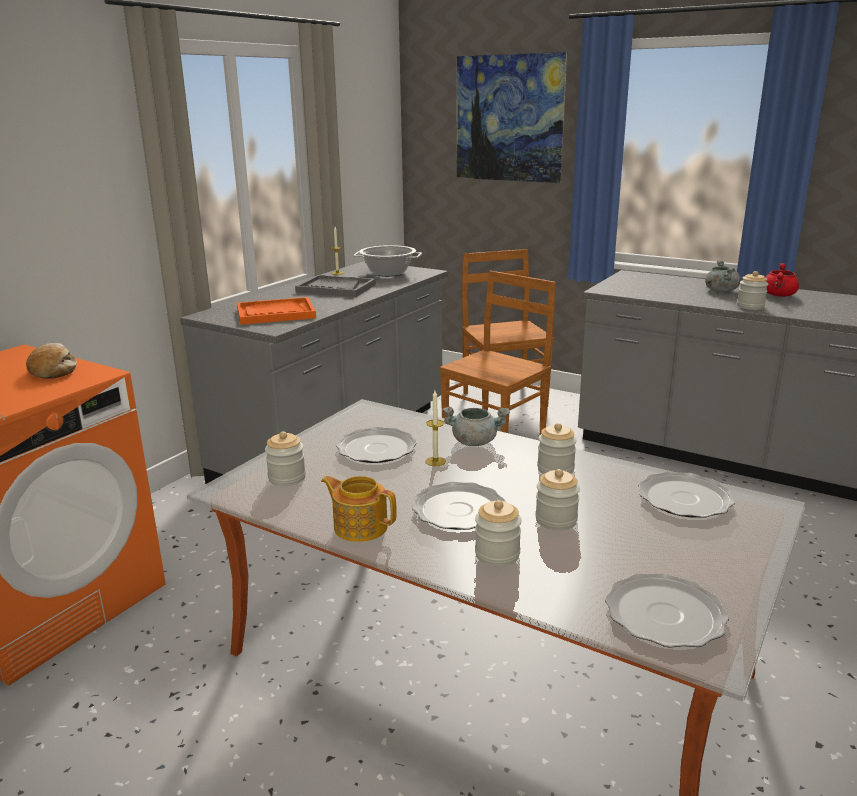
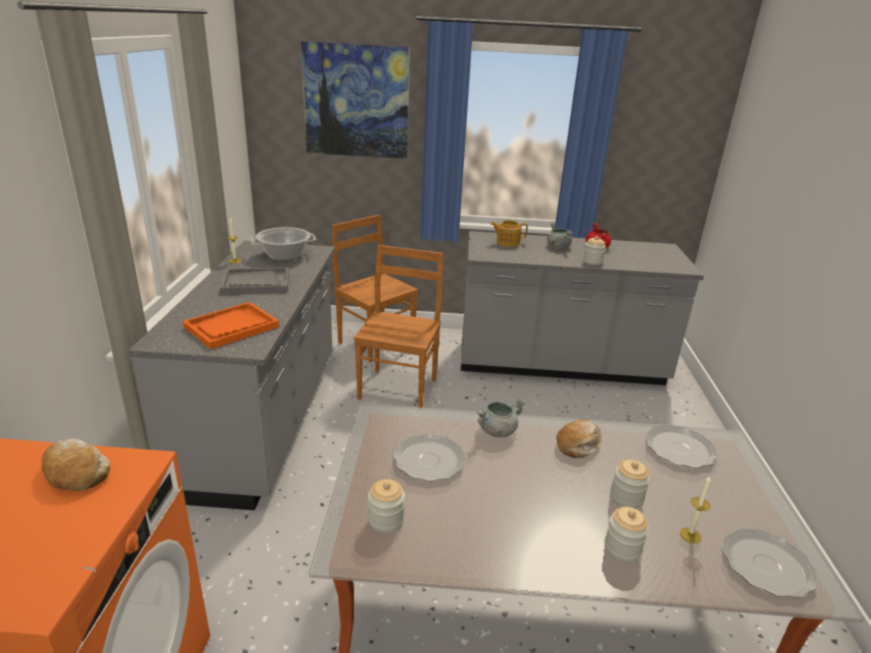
camera: 30 degrees left, 5 degrees up
(360, 526) = (500, 557): teapot -> teapot (507, 242)
(435, 461) = (488, 461): candle -> candle (690, 535)
(458, 510) = (553, 510): plate -> none
(555, 469) = (578, 444): jar -> bread

